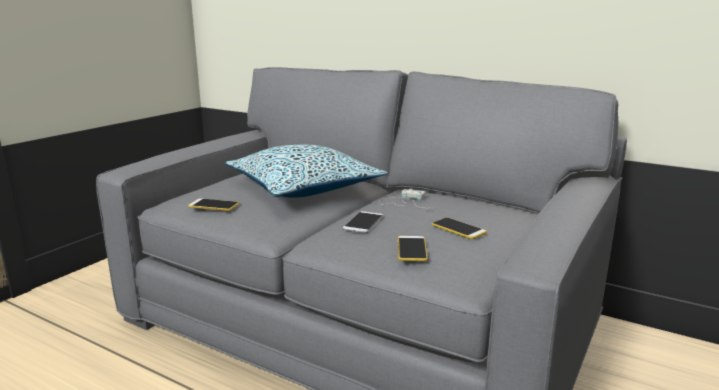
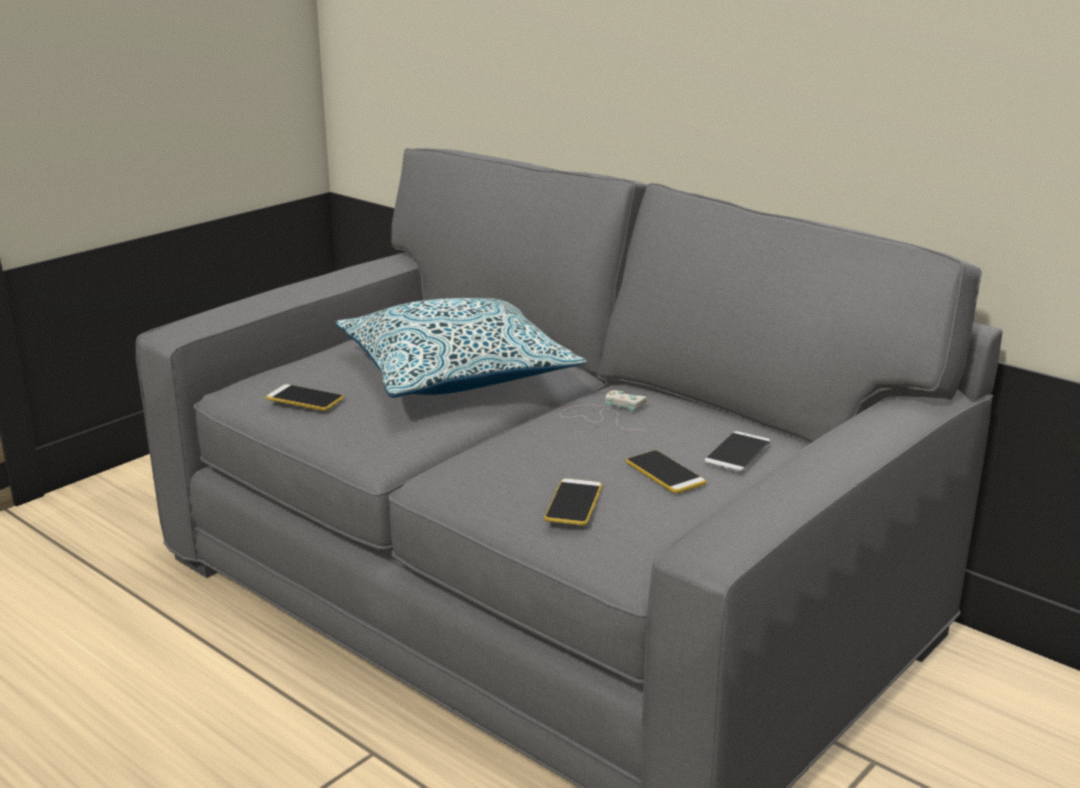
camera: 10 degrees right, 5 degrees up
(363, 222) = (521, 449): phone -> phone (737, 453)

